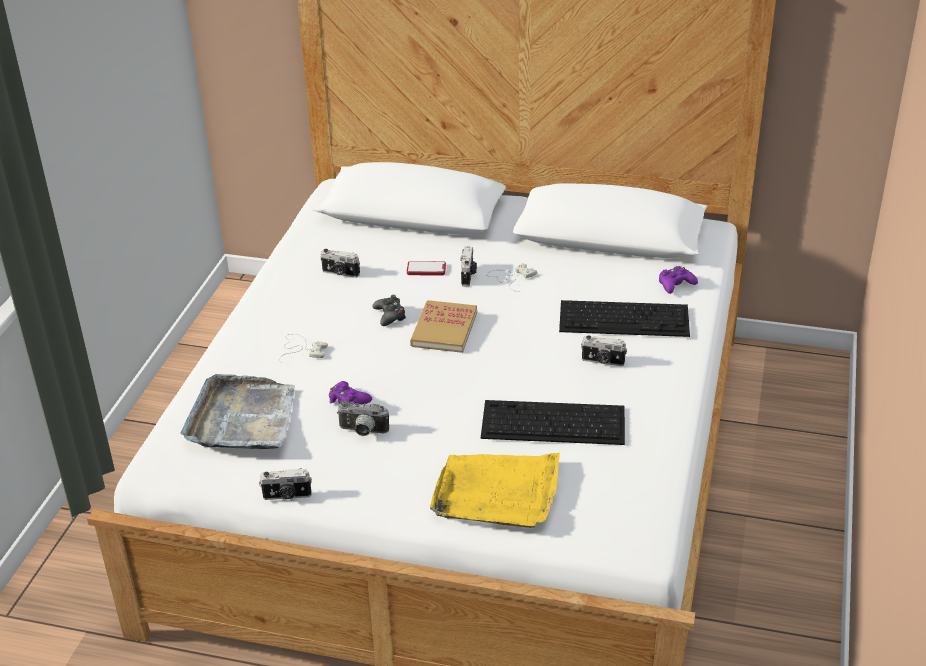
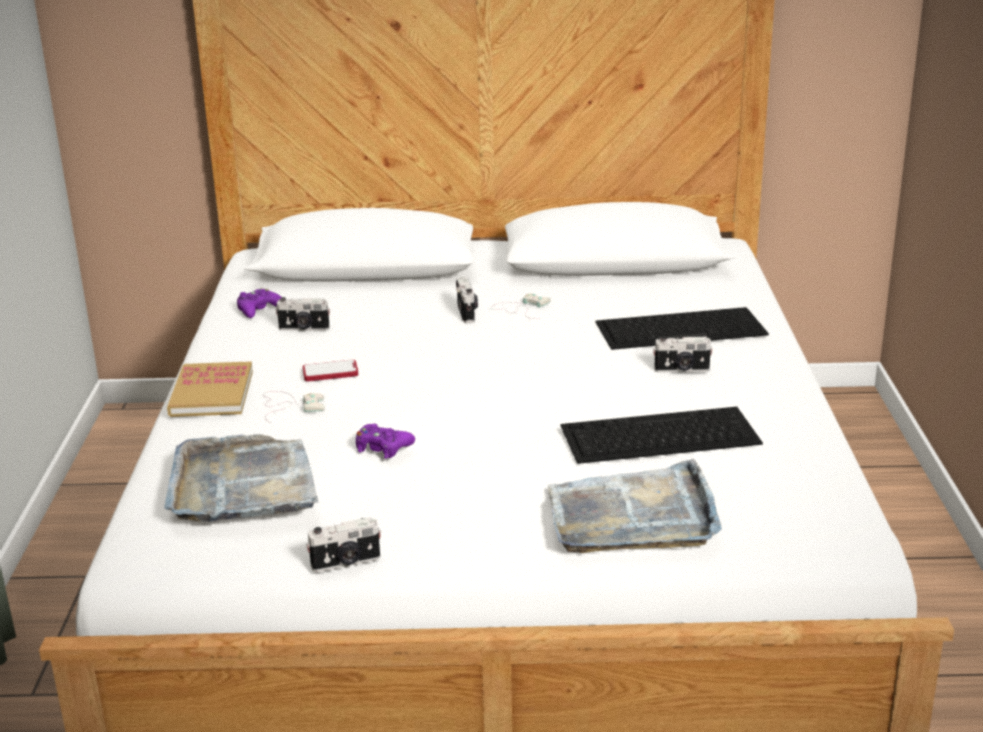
camera: 15 degrees left, 10 degrees down
(363, 432) = (417, 478): camera -> none
(390, 315) = (390, 359): black game controller -> none
(426, 269) = (411, 313): phone -> phone (330, 372)
(444, 329) = (467, 363): book -> book (211, 393)
(497, 492) = (633, 516): yellow tray -> grey tray
(675, 284) = (719, 292): purple game controller -> purple game controller (259, 309)

